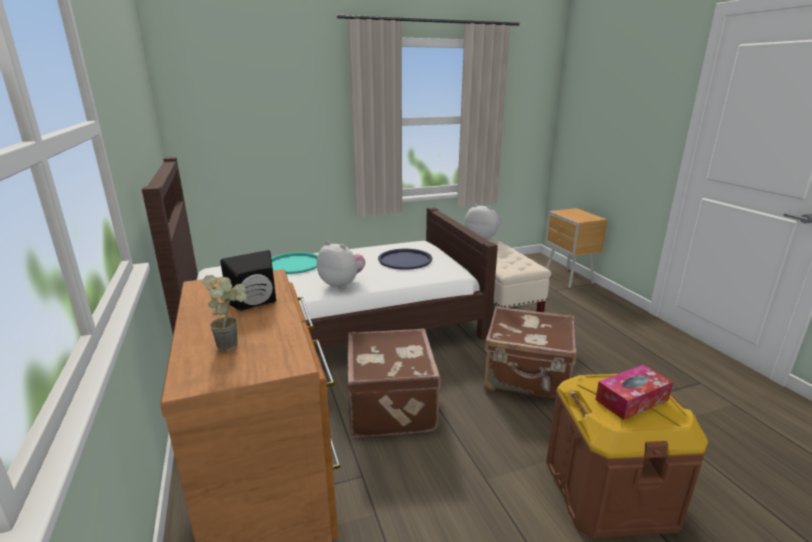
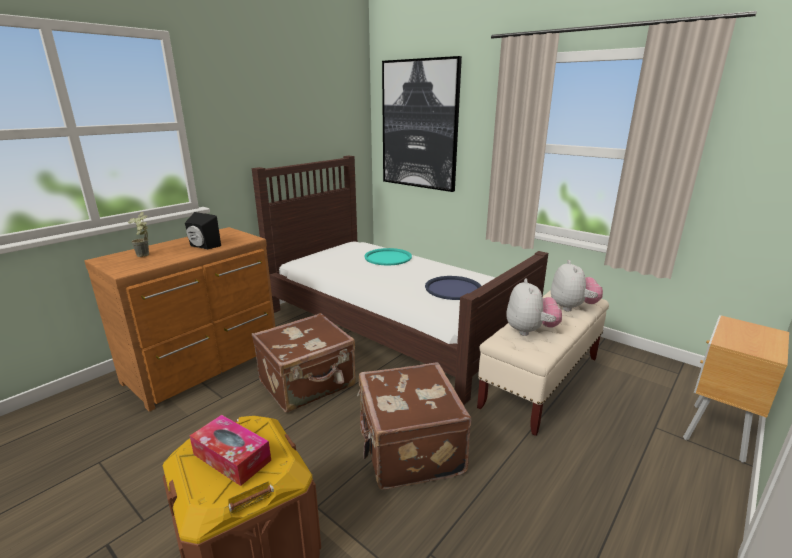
camera: 60 degrees right, 0 degrees up
(244, 110) = (419, 125): none -> picture
(342, 284) = (371, 281): plush toy -> plush toy (530, 331)

